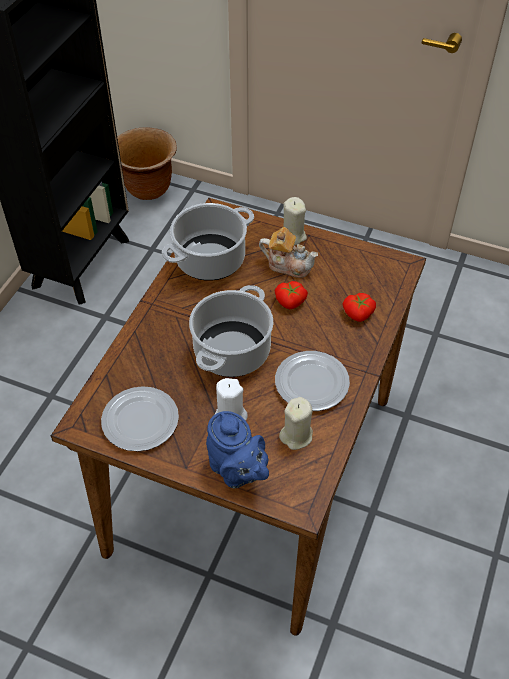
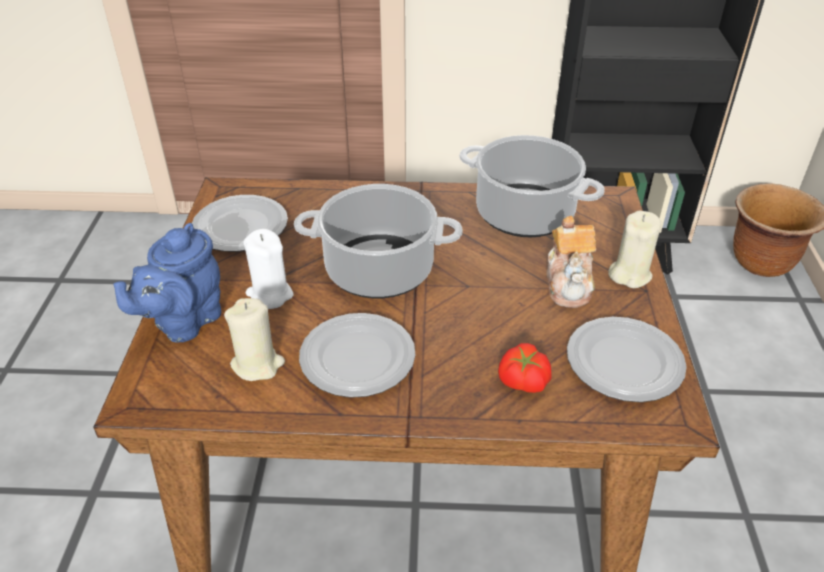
camera: 70 degrees right, 10 degrees down
(290, 302) = (498, 302): tomato -> none
(361, 268) = (623, 363): none -> plate

